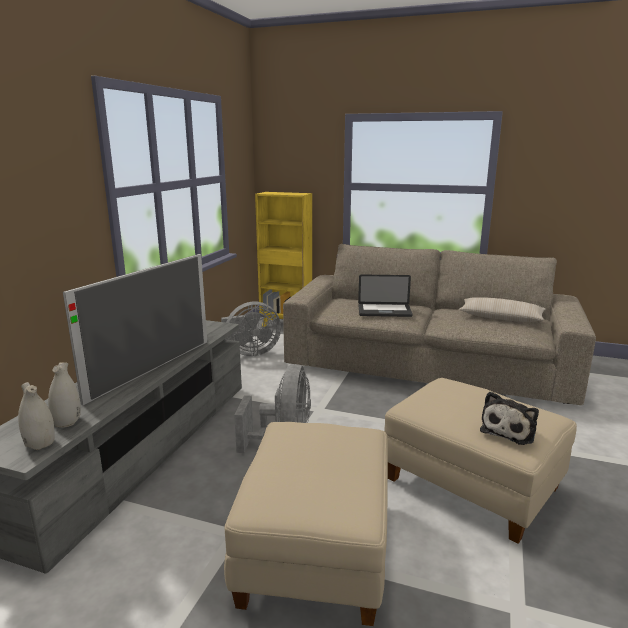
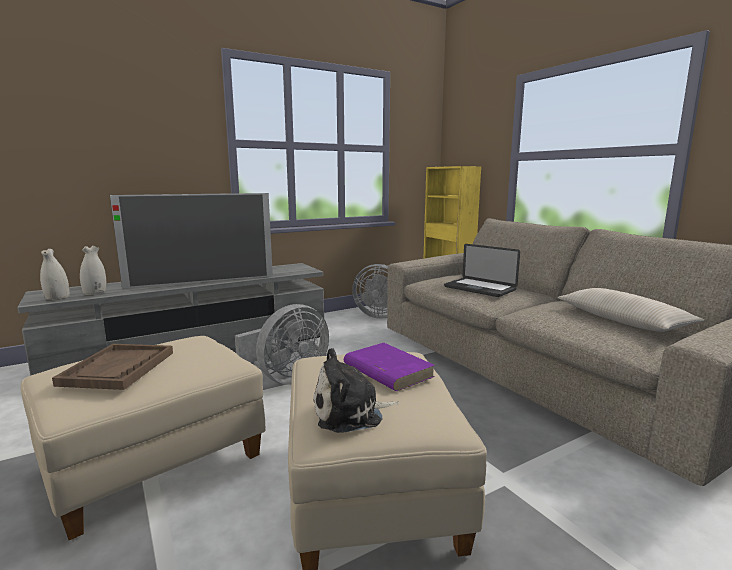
camera: 40 degrees right, 5 degrees down
(315, 474) = (118, 368): none -> brown tray
(470, 396) = (387, 370): none -> purple book

